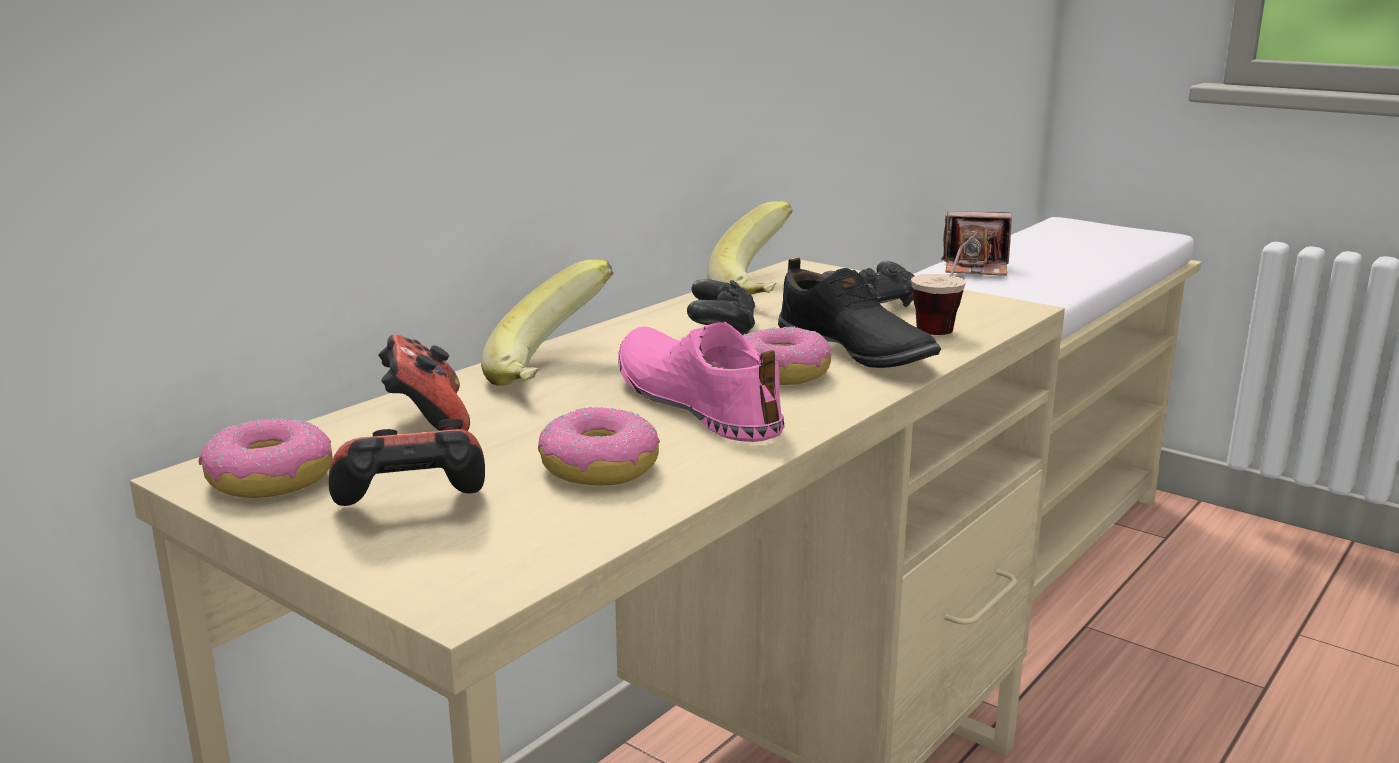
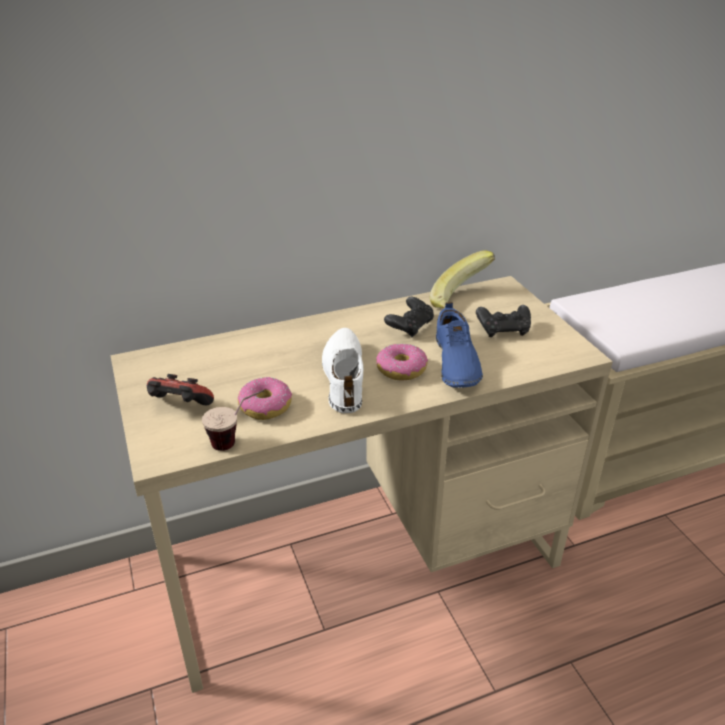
camera: 30 degrees right, 15 degrees up
(269, 479) = (150, 371): donut -> none
(426, 420) = (230, 353): game controller -> none
(556, 372) = (307, 337): banana -> none
(696, 400) = (345, 376): pink shoe -> white shoe
(854, 350) = (455, 363): black shoe -> blue shoe
(946, 326) = (524, 358): cup -> cup (237, 441)
(976, 268) = (663, 290): camera -> none

